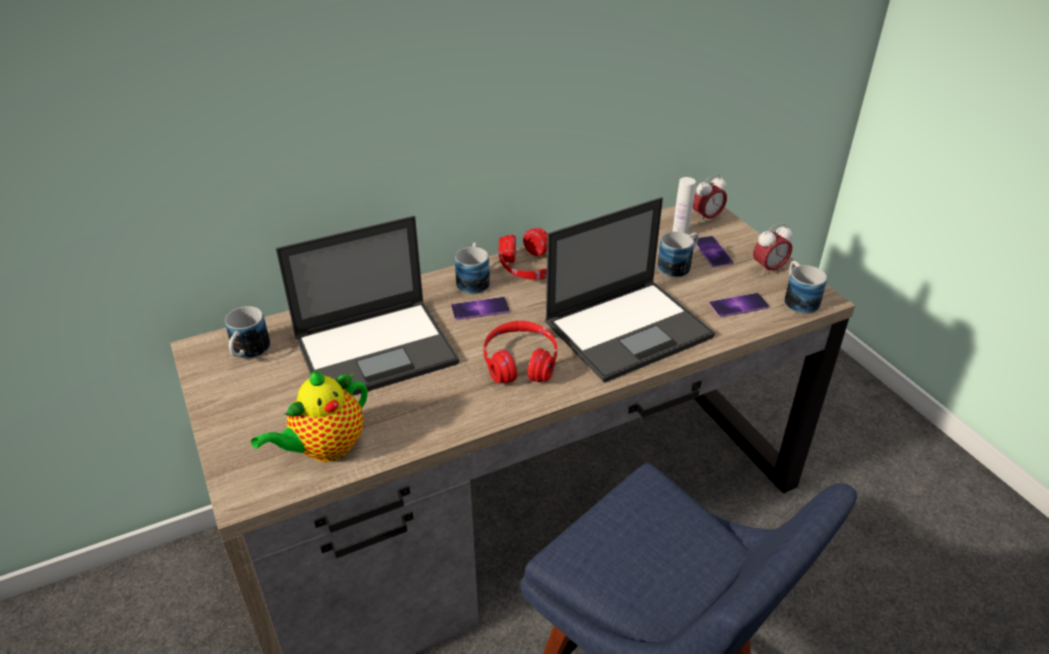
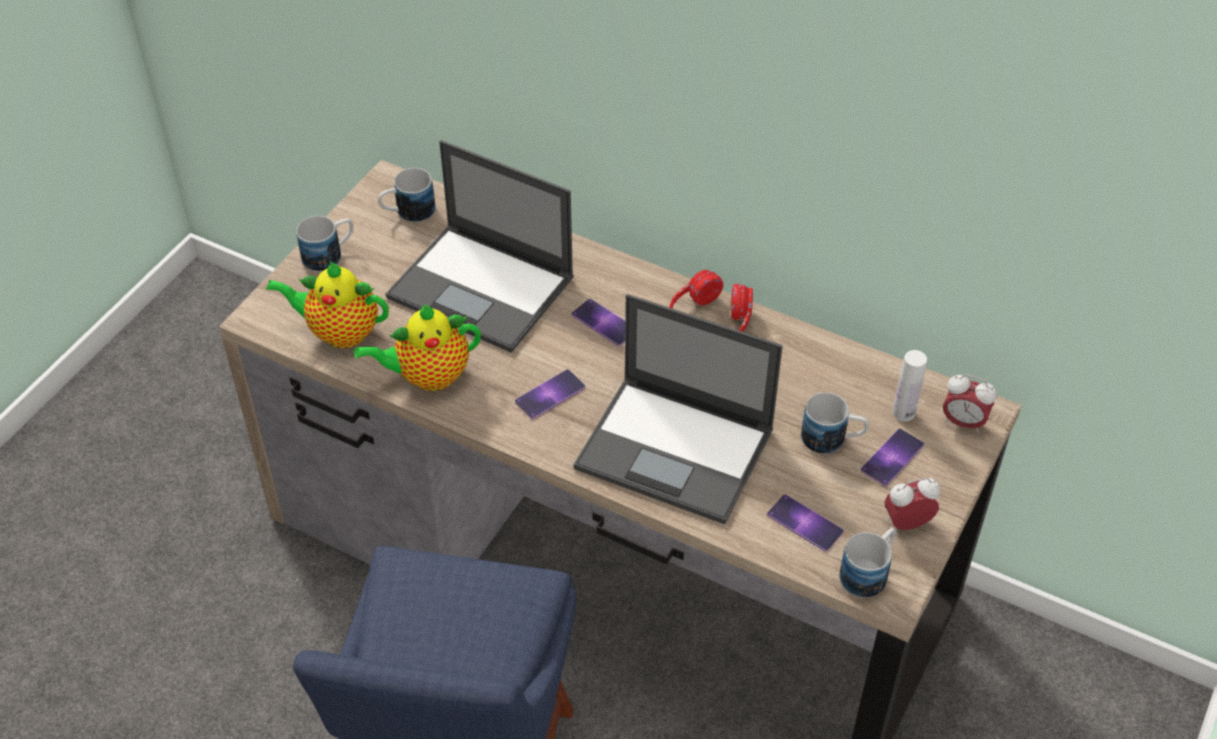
camera: 55 degrees right, 10 degrees up
(433, 418) = (428, 376): none -> teapot
(473, 280) = (645, 292): mug -> mug (330, 255)
(520, 363) = (550, 394): red headphones -> phone
(768, 269) = (907, 523): alarm clock -> alarm clock turned 135 degrees clockwise

